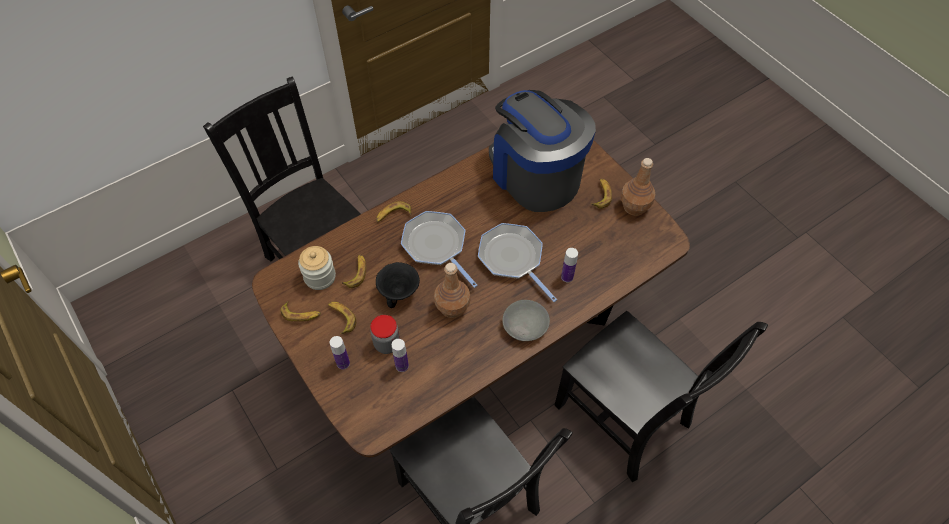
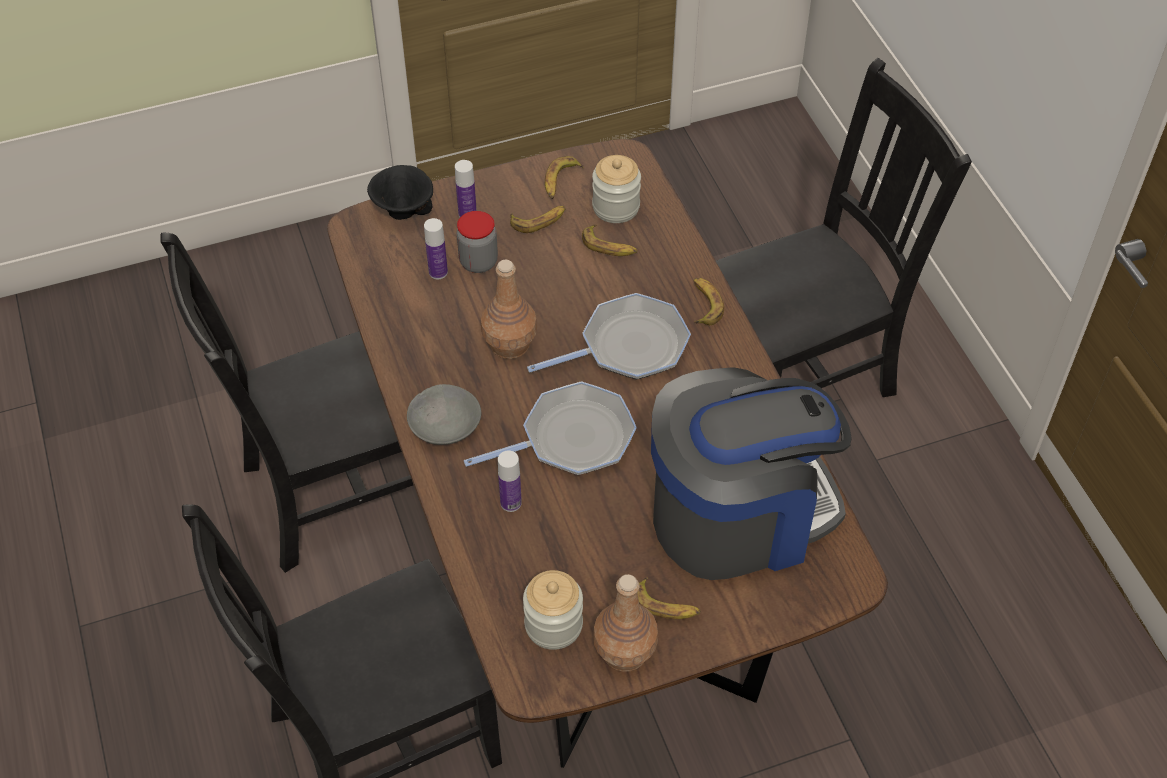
camera: 105 degrees right, 5 degrees down
(399, 293) = (556, 288): black bowl -> black bowl (401, 212)
(633, 239) = (553, 625): none -> jar

